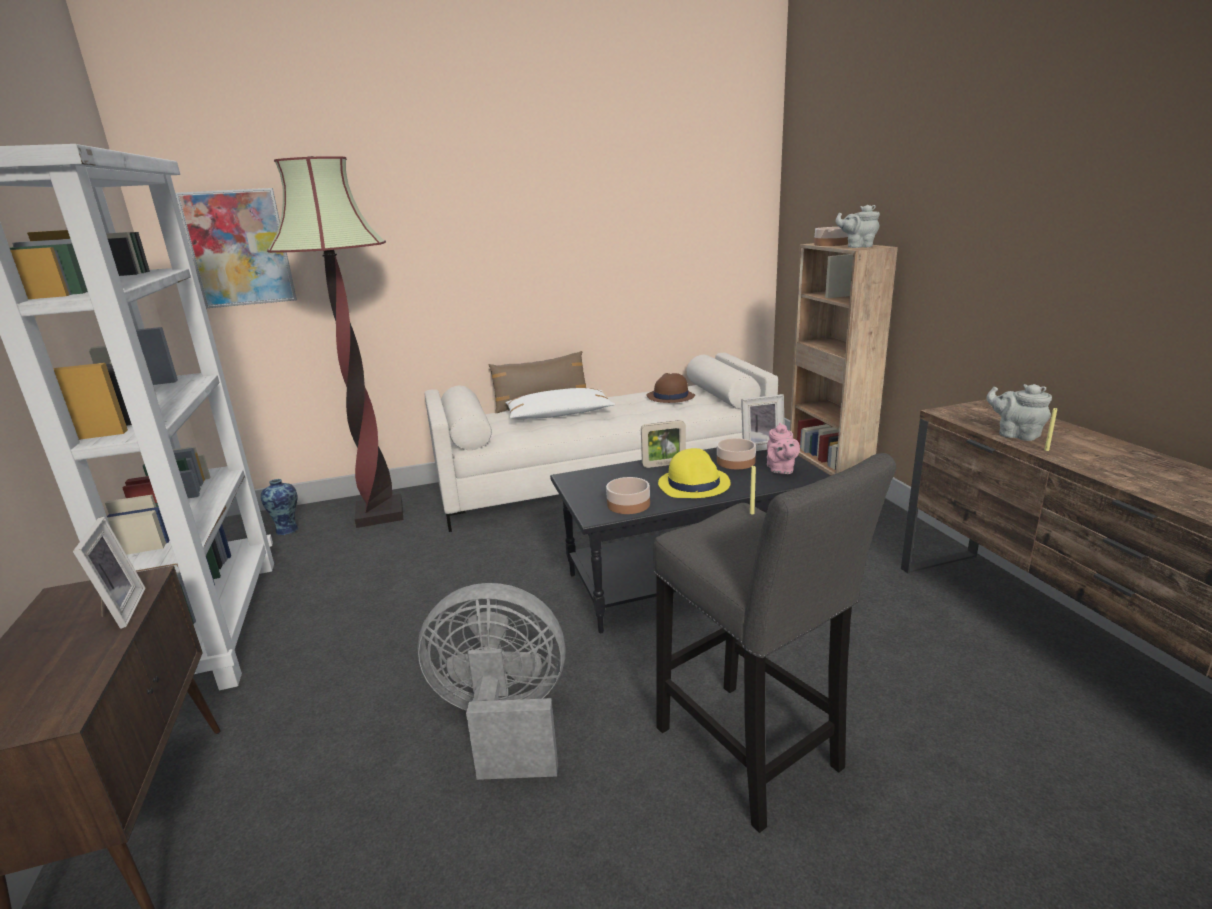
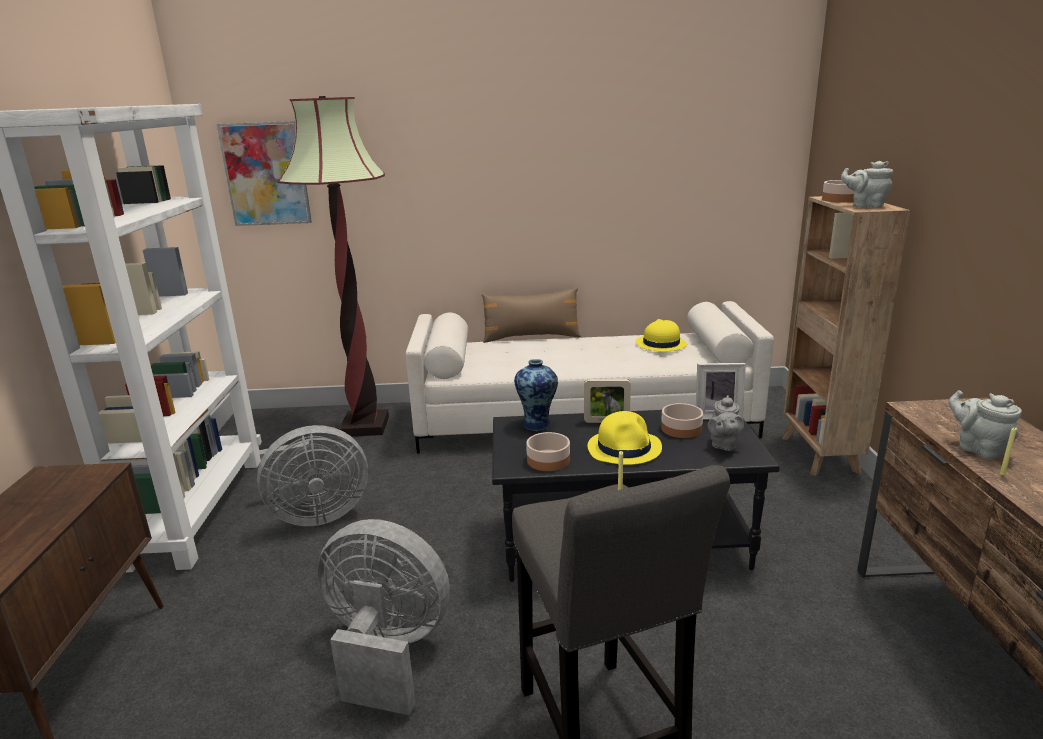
camera: 15 degrees right, 0 degrees up
(117, 611) = (72, 497): picture frame -> none
(287, 529) = (284, 429): vase -> vase (537, 424)
(363, 607) = (315, 515): none -> grey fan
(559, 415) = (541, 351): white pillow -> none
(670, 397) = (660, 344): brown hat -> yellow hat
(780, 470) = (723, 445): pink teapot -> grey teapot

